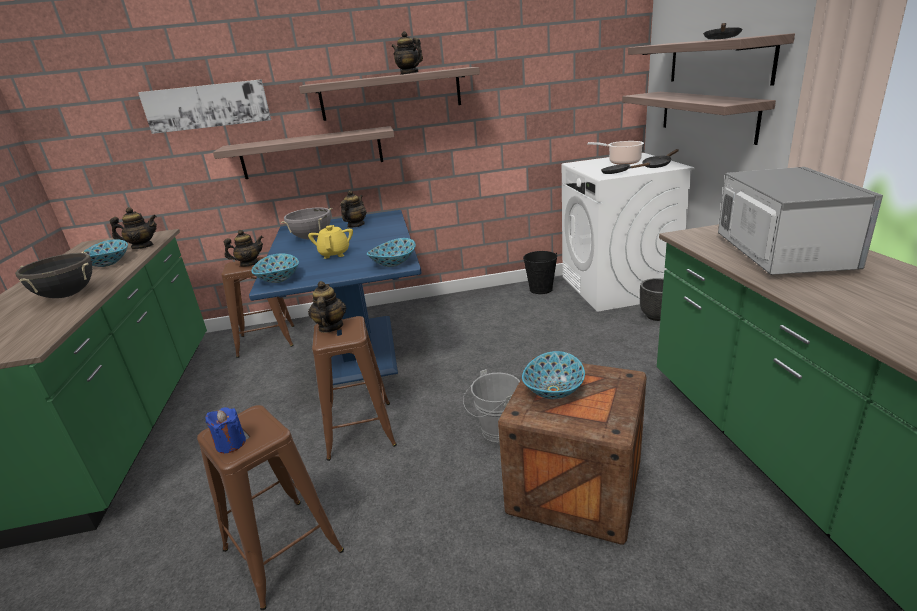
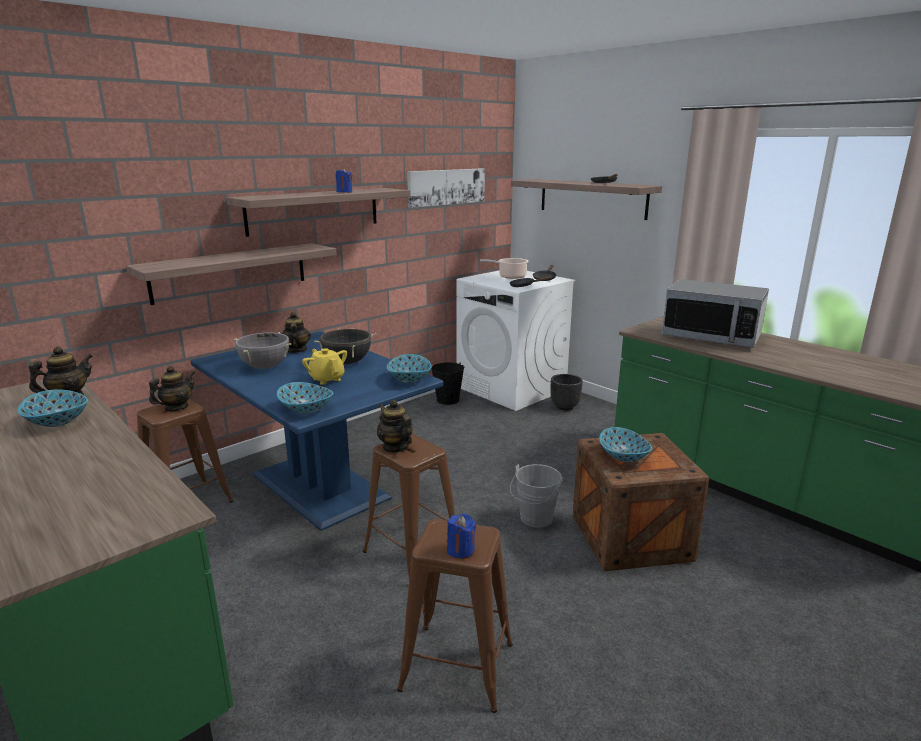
camera: 35 degrees left, 5 degrees down
(67, 295) = (86, 461): black cooking pot -> black cooking pot (347, 362)
(207, 106) = (110, 217): picture -> picture (446, 187)
(409, 73) = (344, 192): teapot -> blue candle
(706, 115) = (583, 238): shelf -> none
(780, 253) = (711, 337): microwave -> microwave turned 150 degrees clockwise

